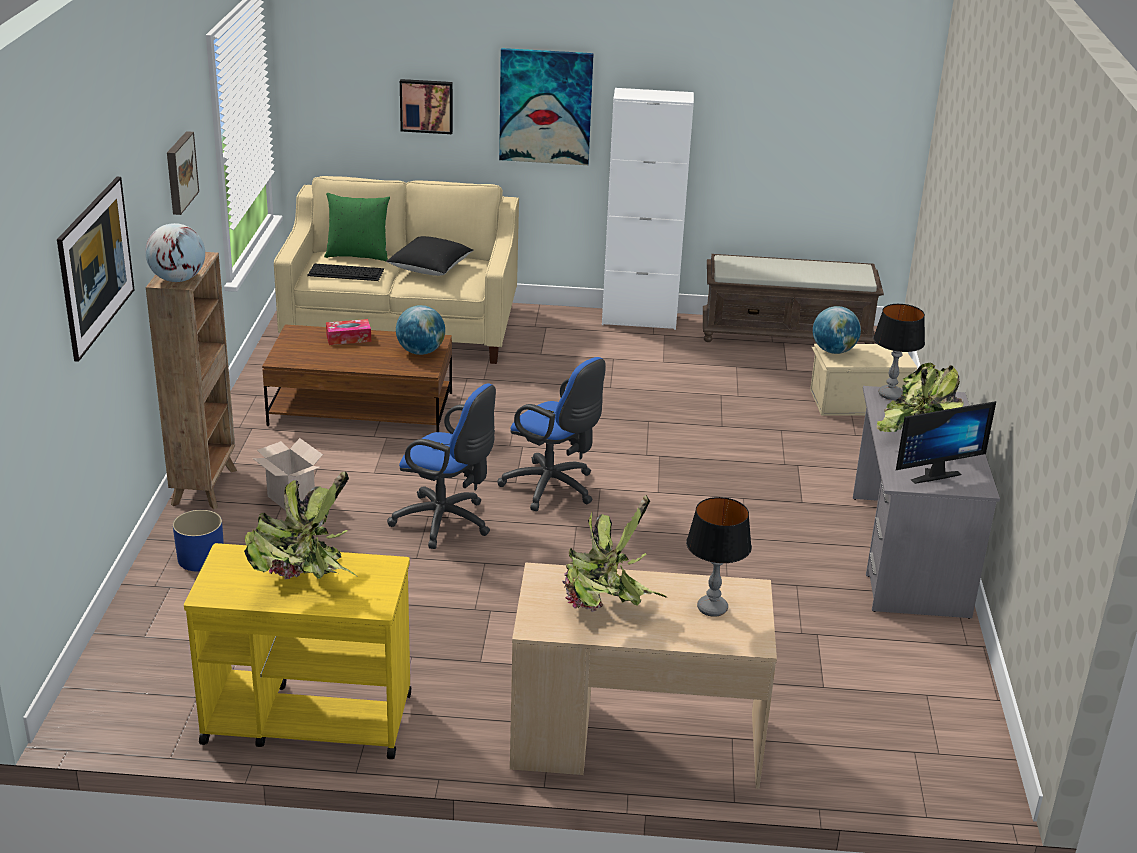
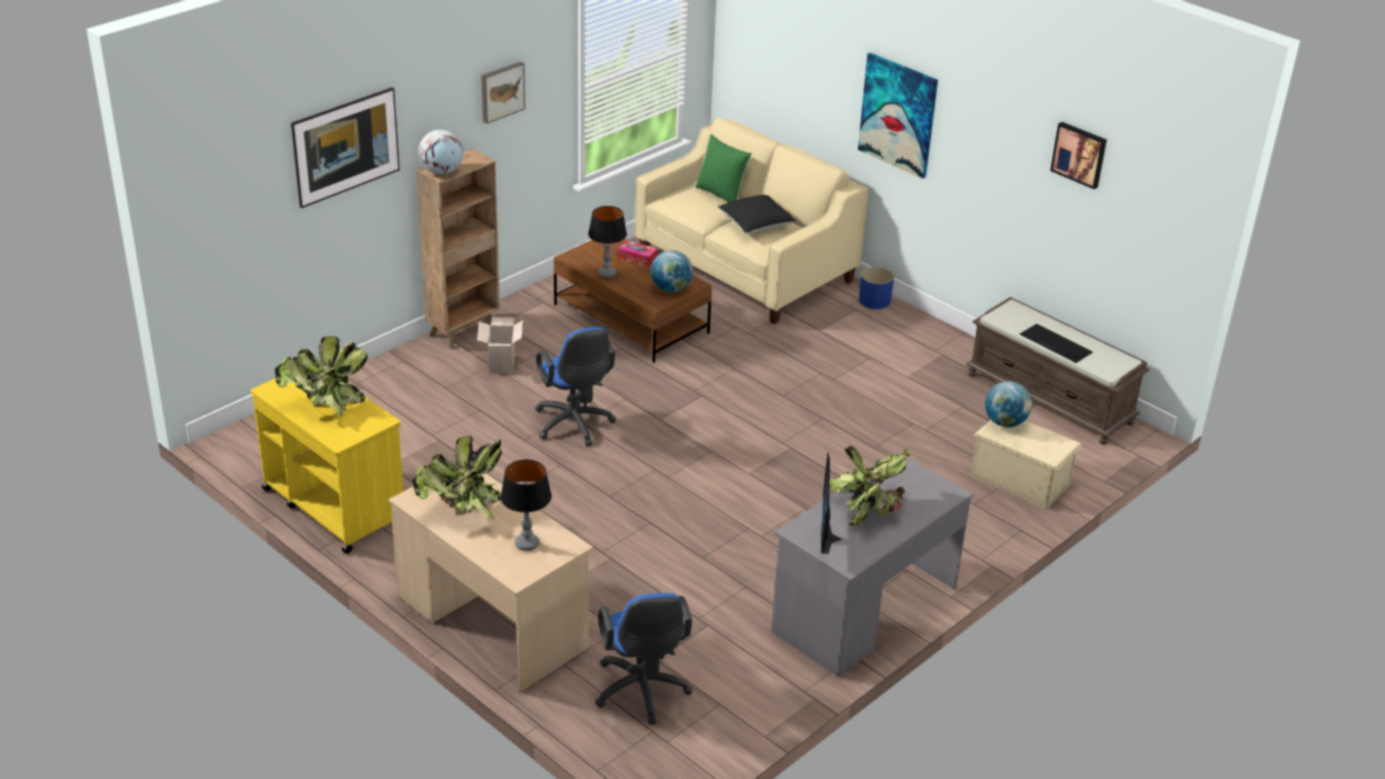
camera: 40 degrees right, 5 degrees up
(201, 558) = (402, 378): blue planter -> blue planter (874, 301)
(346, 272) = (691, 205): keyboard -> keyboard (1056, 343)
(426, 105) = (813, 84): picture -> picture (1079, 154)
(553, 489) = (678, 436): blue office chair -> blue office chair (642, 693)
(639, 320) = (940, 334): white cabinet -> none
(890, 395) = (906, 468): table lamp -> table lamp (607, 274)
(932, 474) = (831, 538): monitor -> monitor turned 75 degrees clockwise

